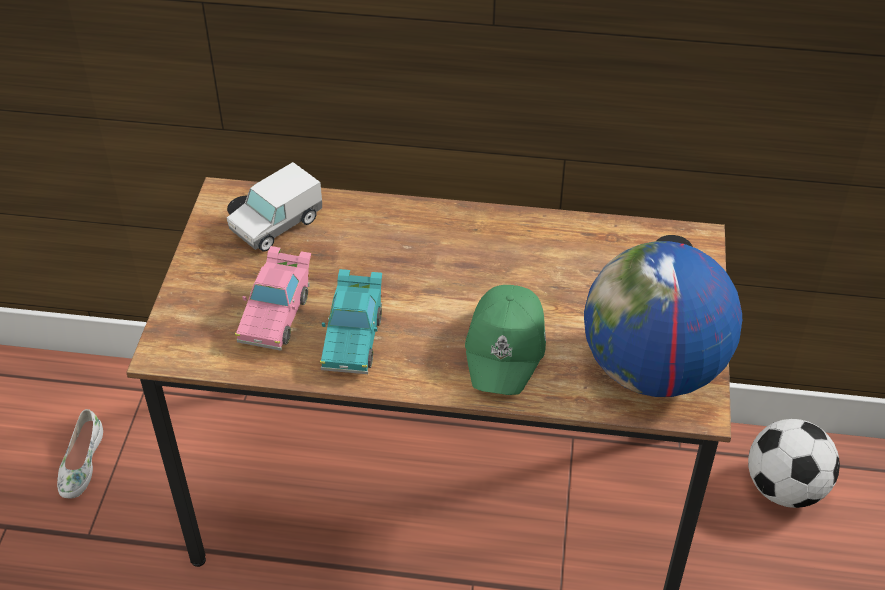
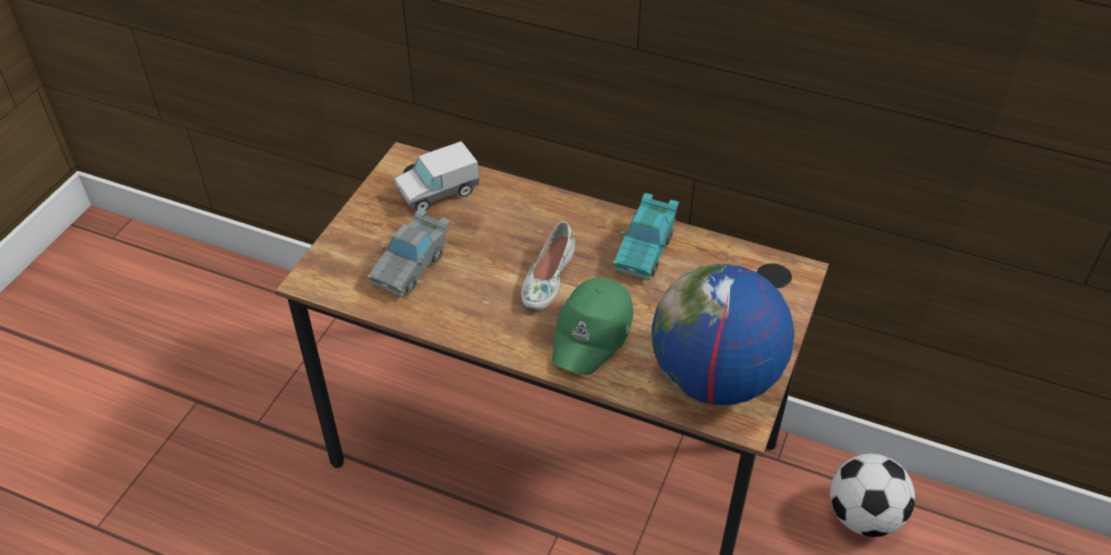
camera: 15 degrees right, 0 degrees up
(80, 463) = (270, 362): white shoe -> white shoe (547, 277)
(277, 312) = (412, 265): pink toy car -> grey toy car
(353, 336) = (467, 297): turquoise toy car -> turquoise toy car (645, 249)

